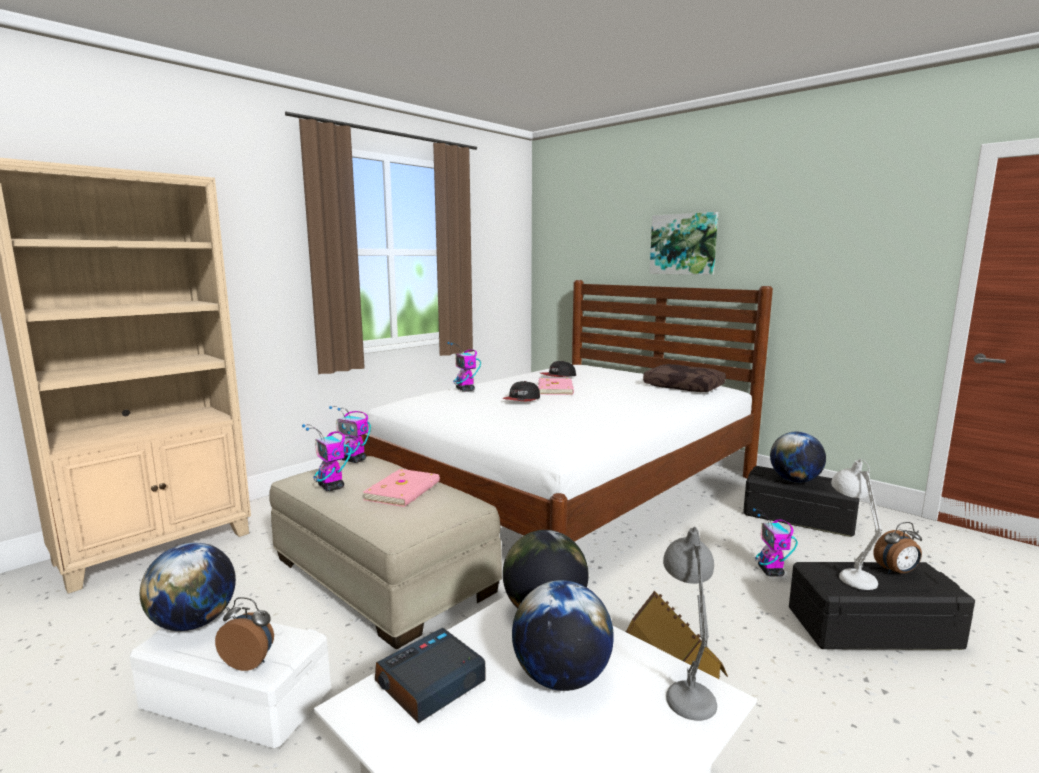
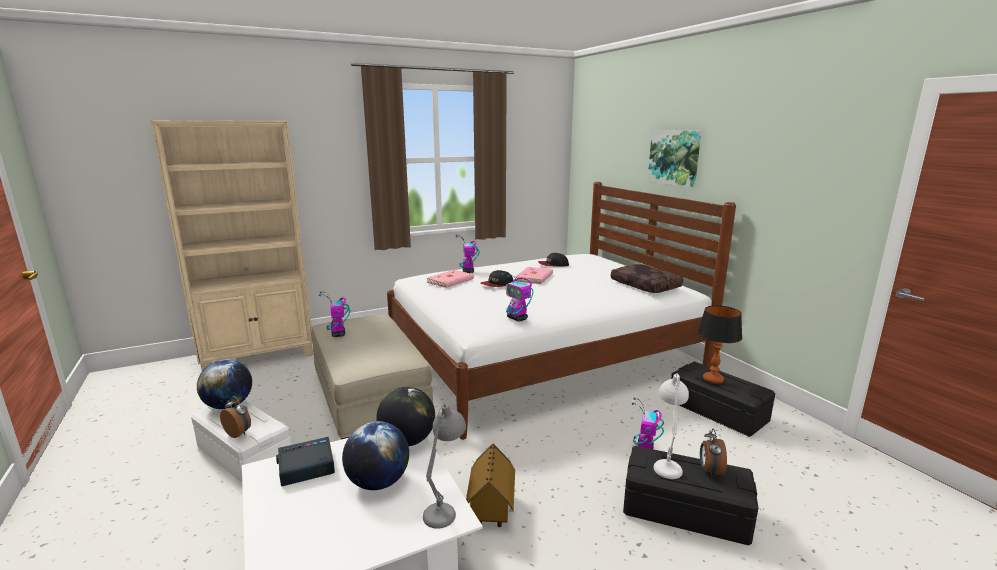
camera: 20 degrees right, 5 degrees up
(354, 460) = (369, 316): toy robot -> toy robot (517, 318)
(404, 491) = (378, 344): pink book -> pink book (451, 281)
(795, 480) = (712, 380): globe -> table lamp
(896, 572) = (710, 470): alarm clock -> alarm clock turned 90 degrees clockwise

